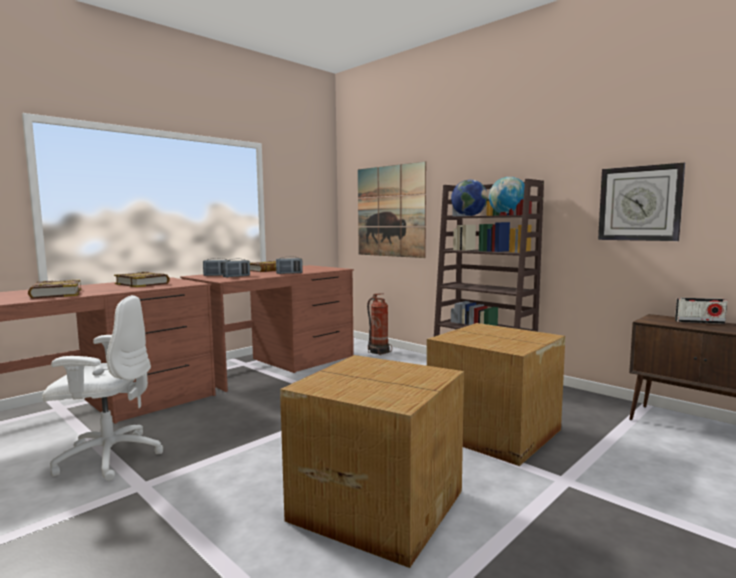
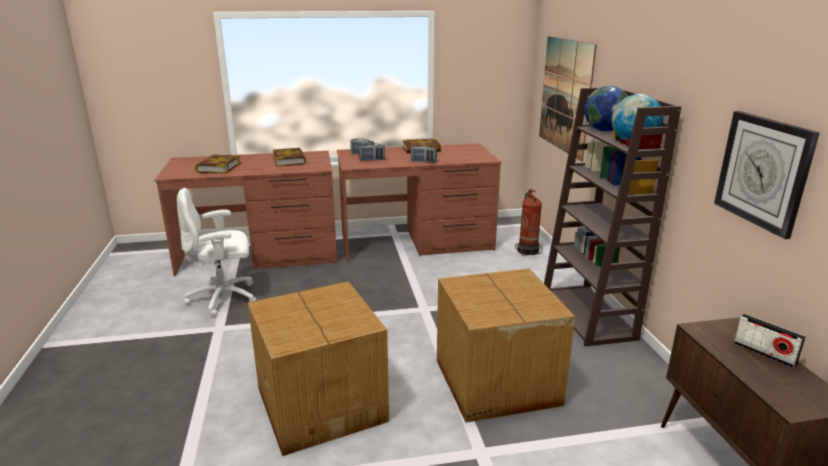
camera: 35 degrees right, 15 degrees up
(108, 457) = (224, 298): white office chair -> white office chair turned 135 degrees clockwise

